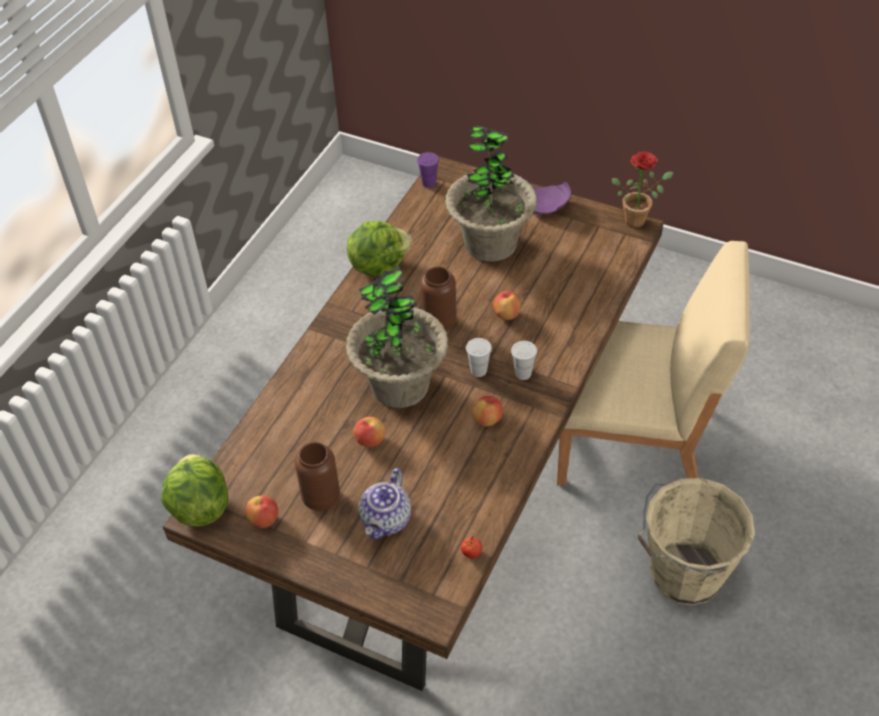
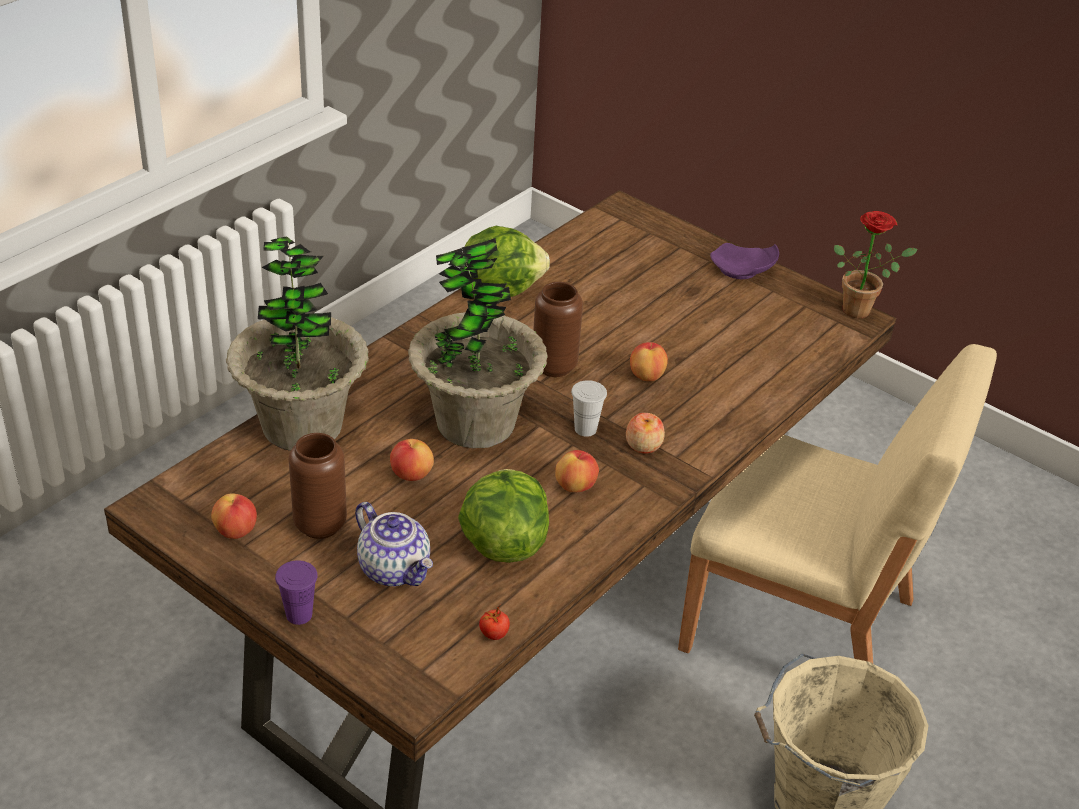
camera: 10 degrees right, 10 degrees down
(200, 507) = (160, 498): lettuce -> lettuce (503, 543)
(386, 520) = (395, 569): teapot -> teapot turned 75 degrees counterclockwise
(429, 183) = (600, 217): purple cup -> purple cup (299, 615)
(490, 243) = (655, 296): potted plant -> potted plant (302, 425)
(523, 373) = (643, 445): white cup -> apple

